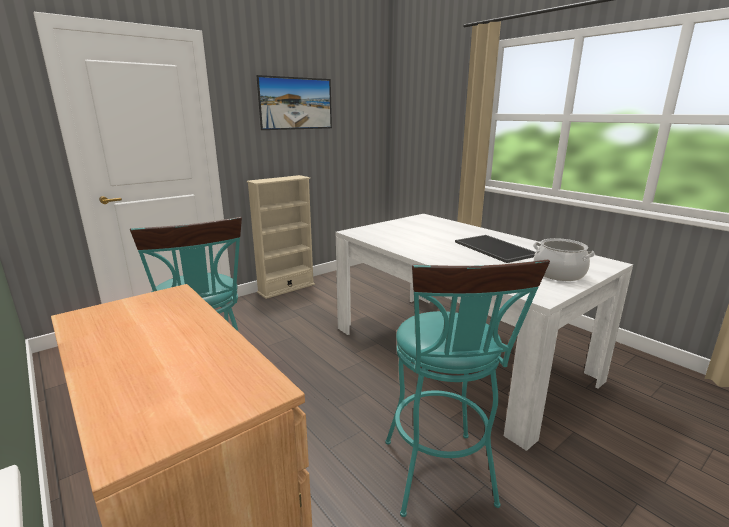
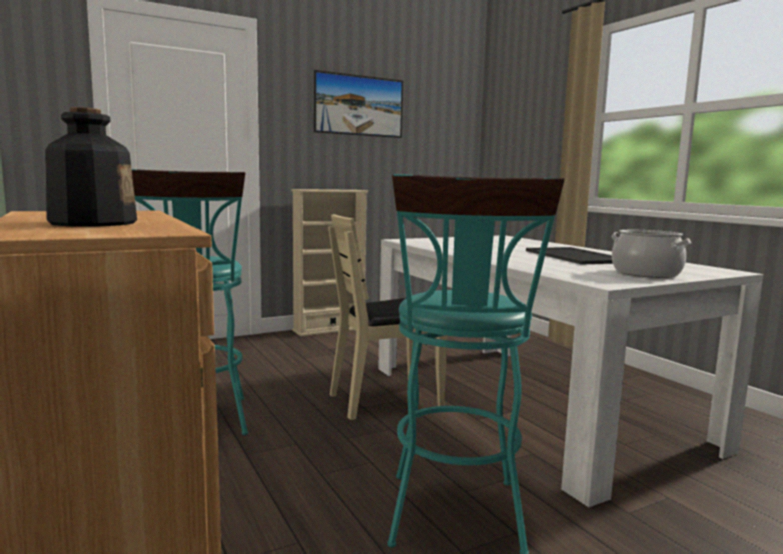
camera: 10 degrees right, 10 degrees down
(167, 365) = (91, 223): none -> bottle
(353, 362) = (386, 400): none -> beige chair

